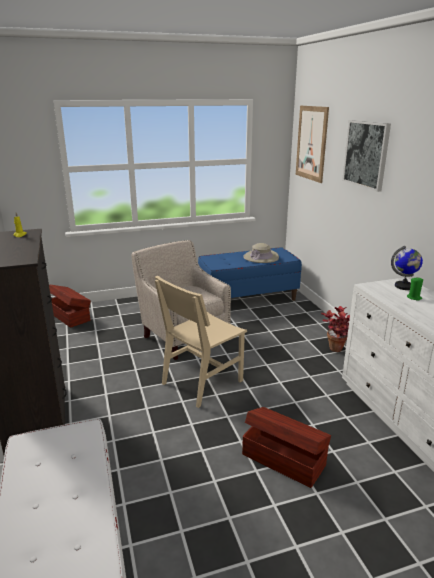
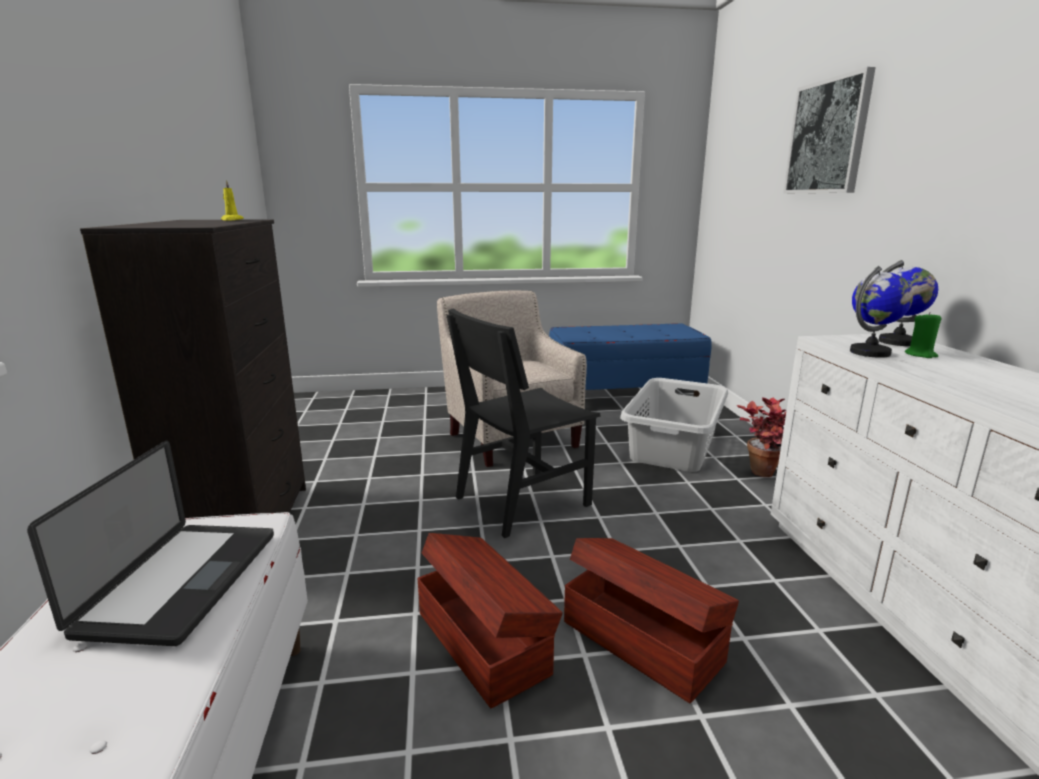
camera: 10 degrees right, 5 degrees down
(66, 466) = (182, 582): none -> laptop
(69, 316) = (354, 402): brown storage box -> brown storage box (483, 640)
(202, 382) = (522, 501): beige chair -> black chair
(261, 257) = (646, 332): beige hat -> none
(284, 334) = (674, 446): none -> grey laundry basket
(311, 143) = (734, 151): picture -> none
(390, 297) = (870, 353): none -> globe

